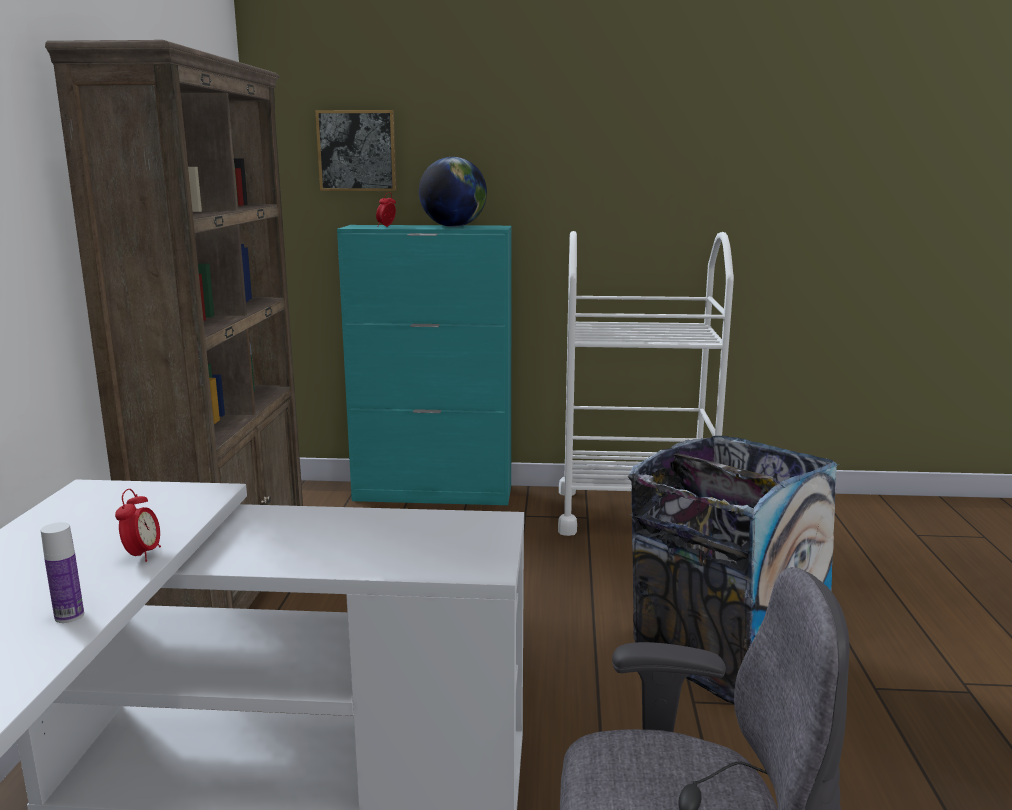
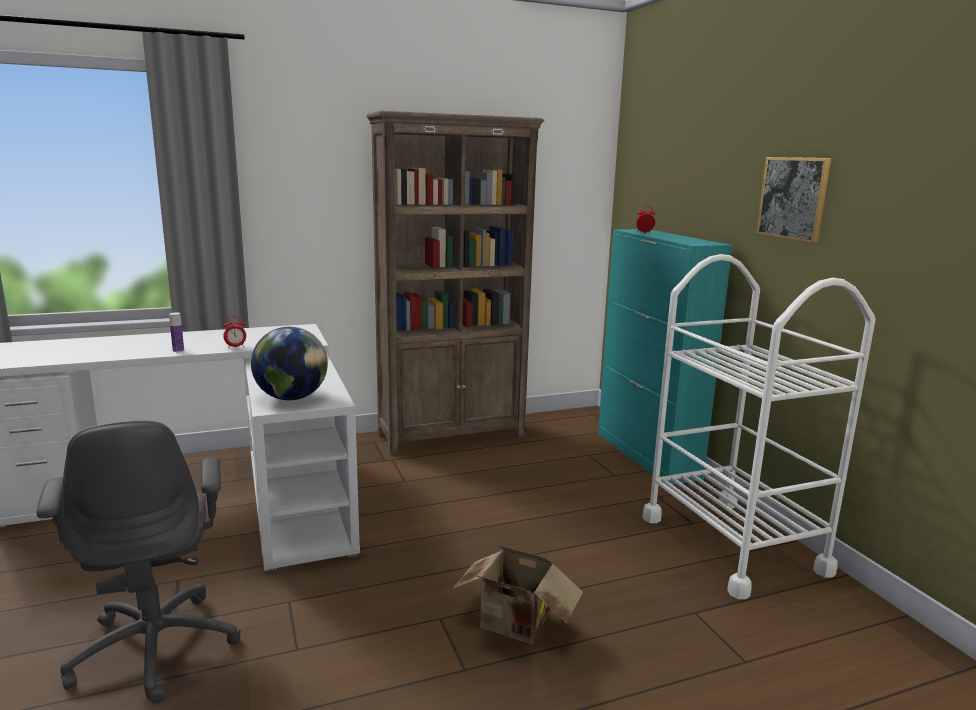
camera: 65 degrees right, 0 degrees up
(357, 151) = (659, 172): picture -> picture (793, 198)
(453, 226) = (682, 238): globe -> globe (291, 398)
(723, 657) = (515, 626): trash can -> cardboard box

